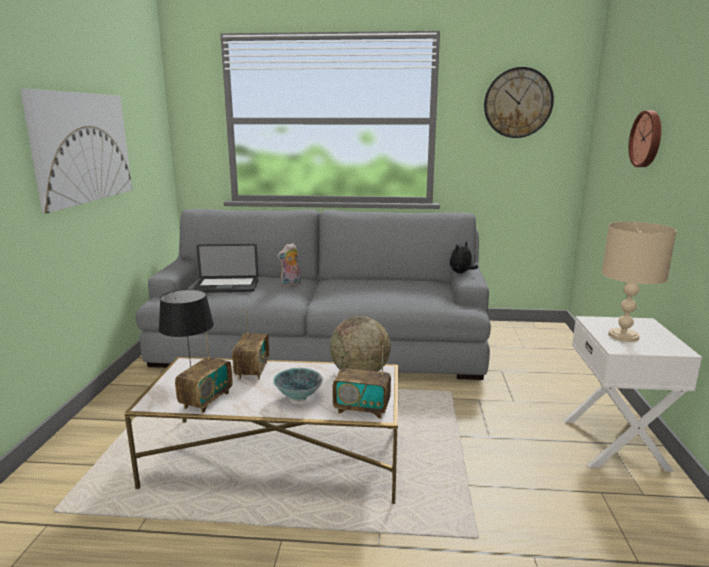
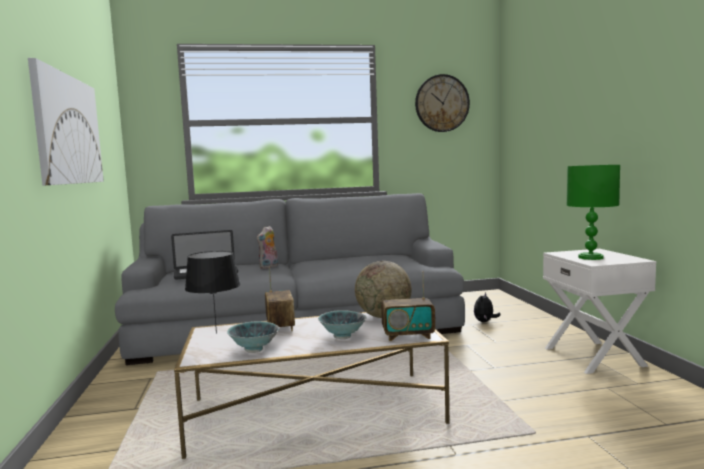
camera: 15 degrees left, 10 degrees down
(206, 400) = (254, 349): radio -> bowl
(461, 273) = (422, 243): plush toy -> plush toy (485, 322)
(624, 336) = (591, 257): beige table lamp -> green table lamp
(647, 139) = (562, 115): wall clock -> none

